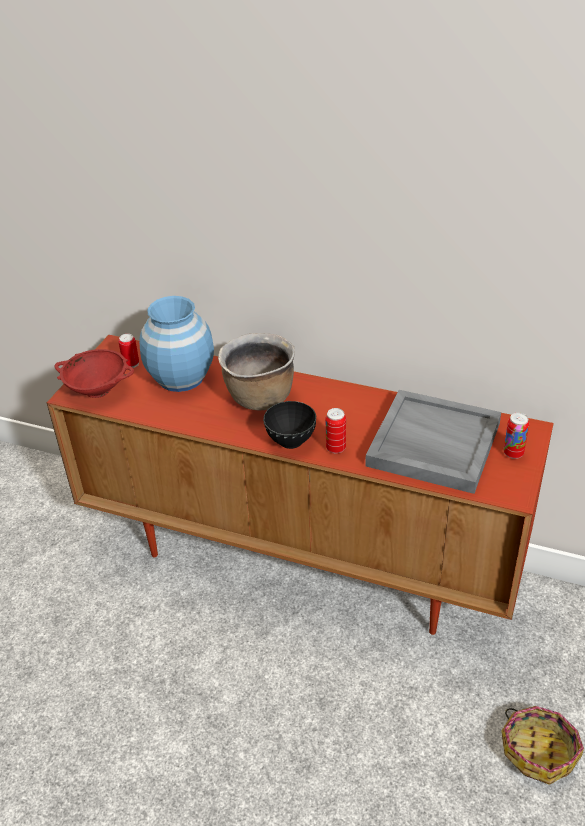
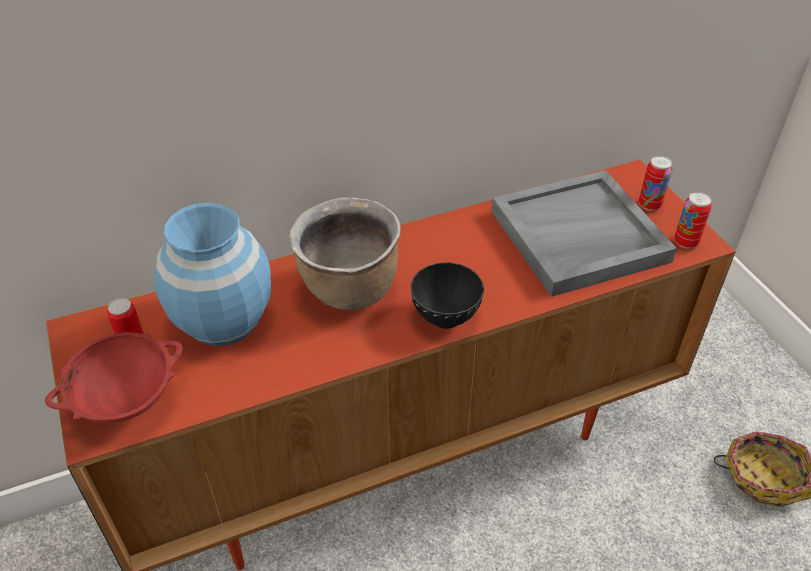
camera: 45 degrees left, 5 degrees up
(336, 448) = (500, 296): can -> can (685, 242)

